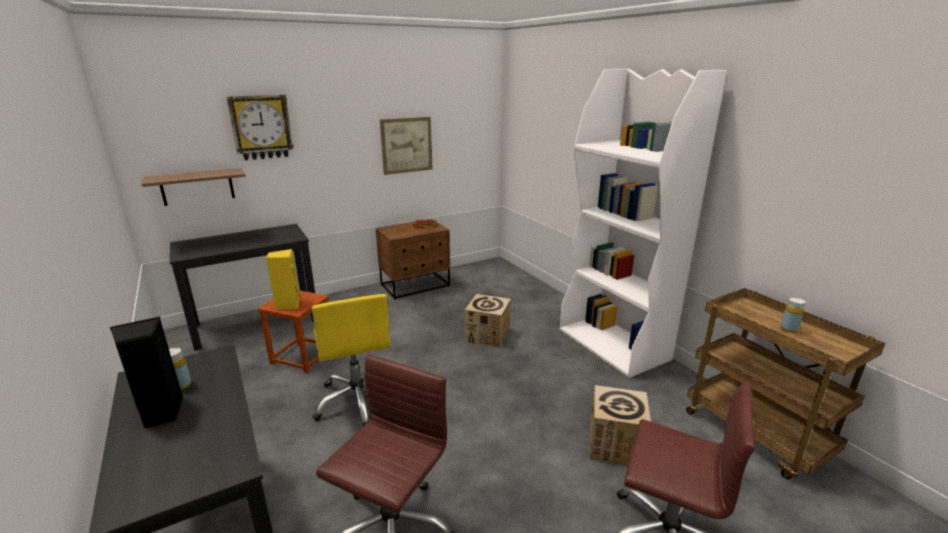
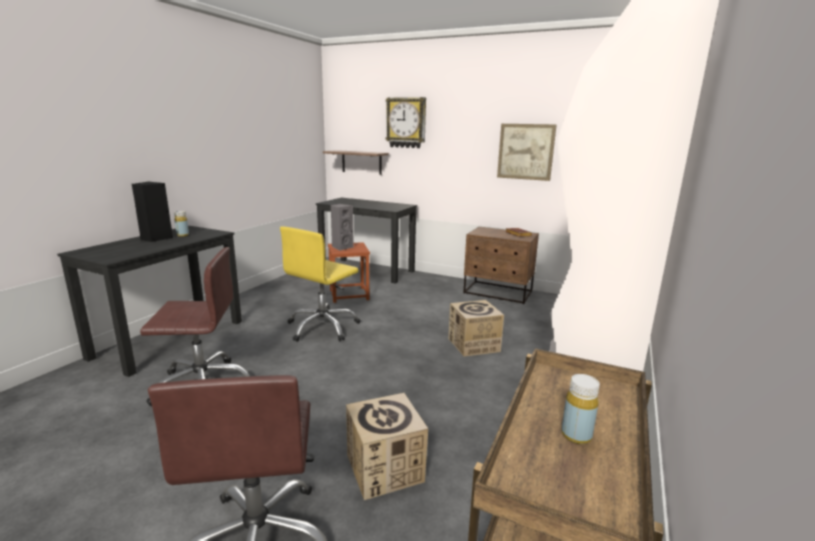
camera: 55 degrees right, 5 degrees down
(288, 304) = (341, 247): yellow speaker -> grey speaker

